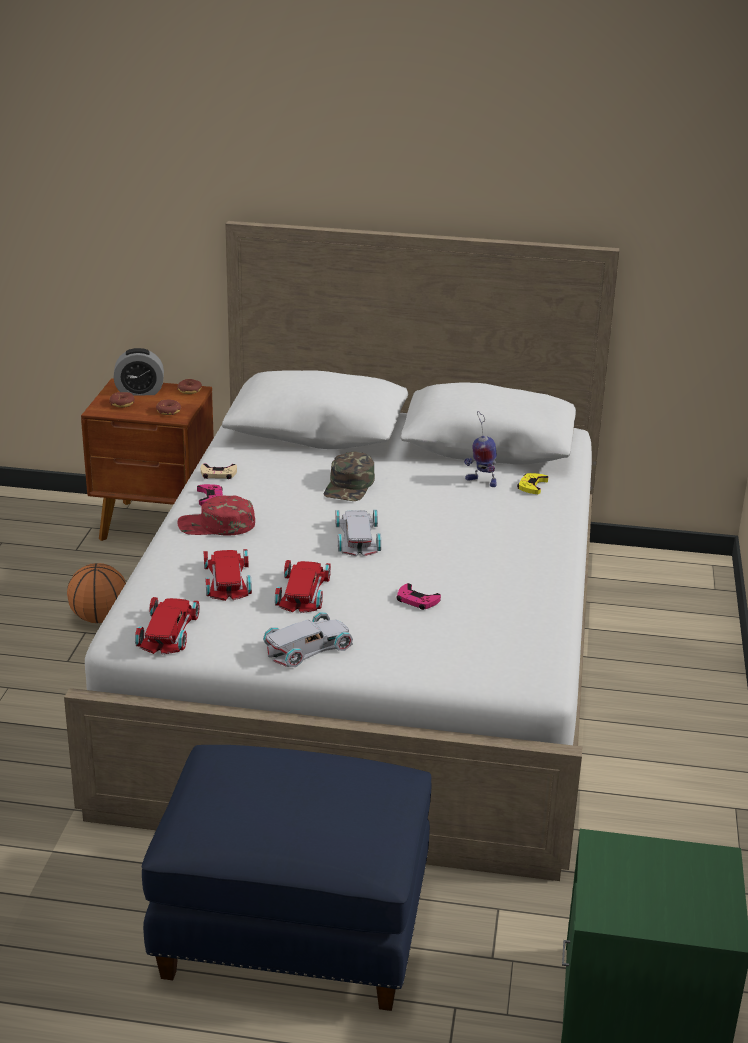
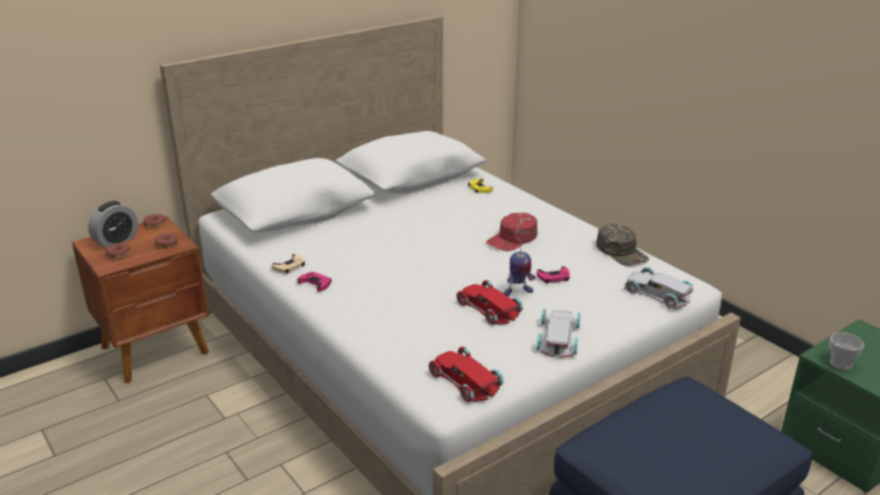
camera: 45 degrees left, 0 degrees up
(99, 618) = (220, 436): basketball -> none
(216, 525) = (355, 298): red cap -> red cap (512, 239)
(228, 579) = (432, 326): red toy car -> none
(350, 486) = (386, 234): green cap -> green cap (622, 252)
(358, 537) = (452, 260): white toy car -> white toy car (657, 292)
(481, 481) = (450, 198): toy robot -> toy robot (517, 292)
(605, 863) = (840, 363): none -> cup

